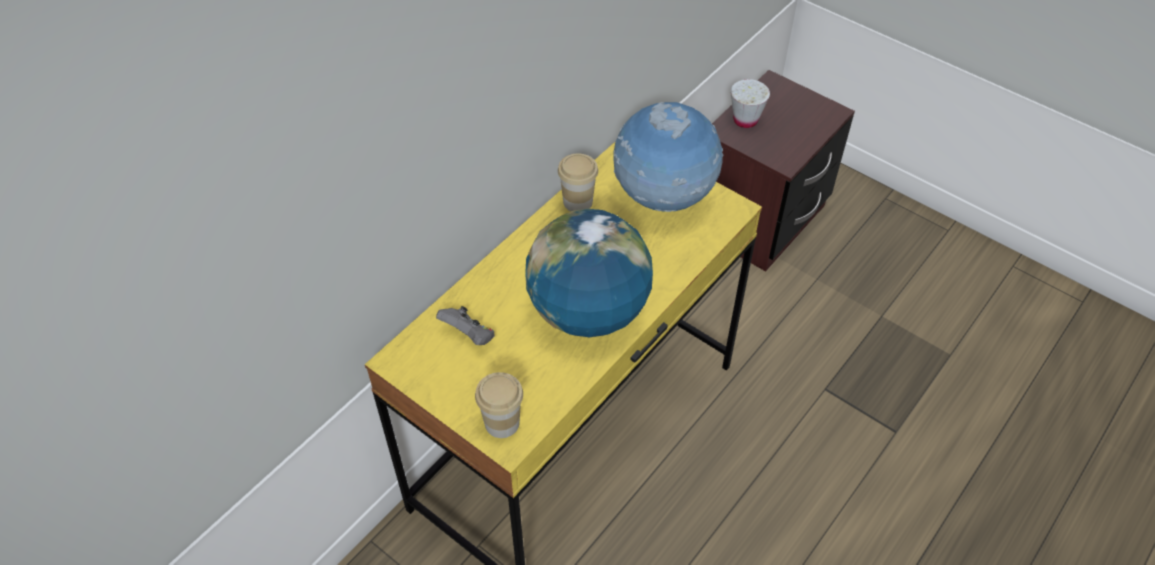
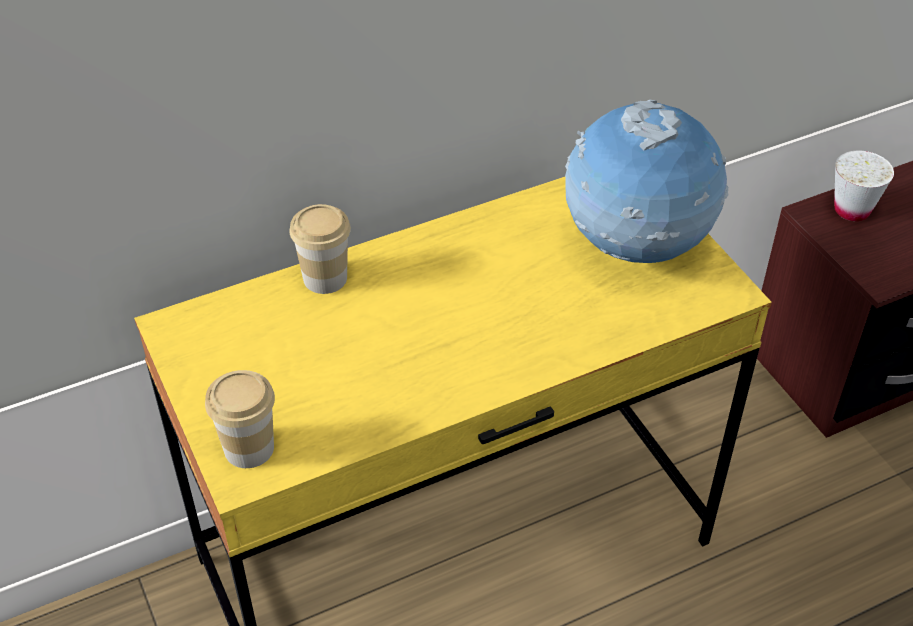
camera: 25 degrees right, 5 degrees down
(469, 336) = (277, 329): grey game controller -> none
(578, 202) = (518, 216): cup -> cup (325, 278)
(588, 312) = (446, 353): globe -> none

